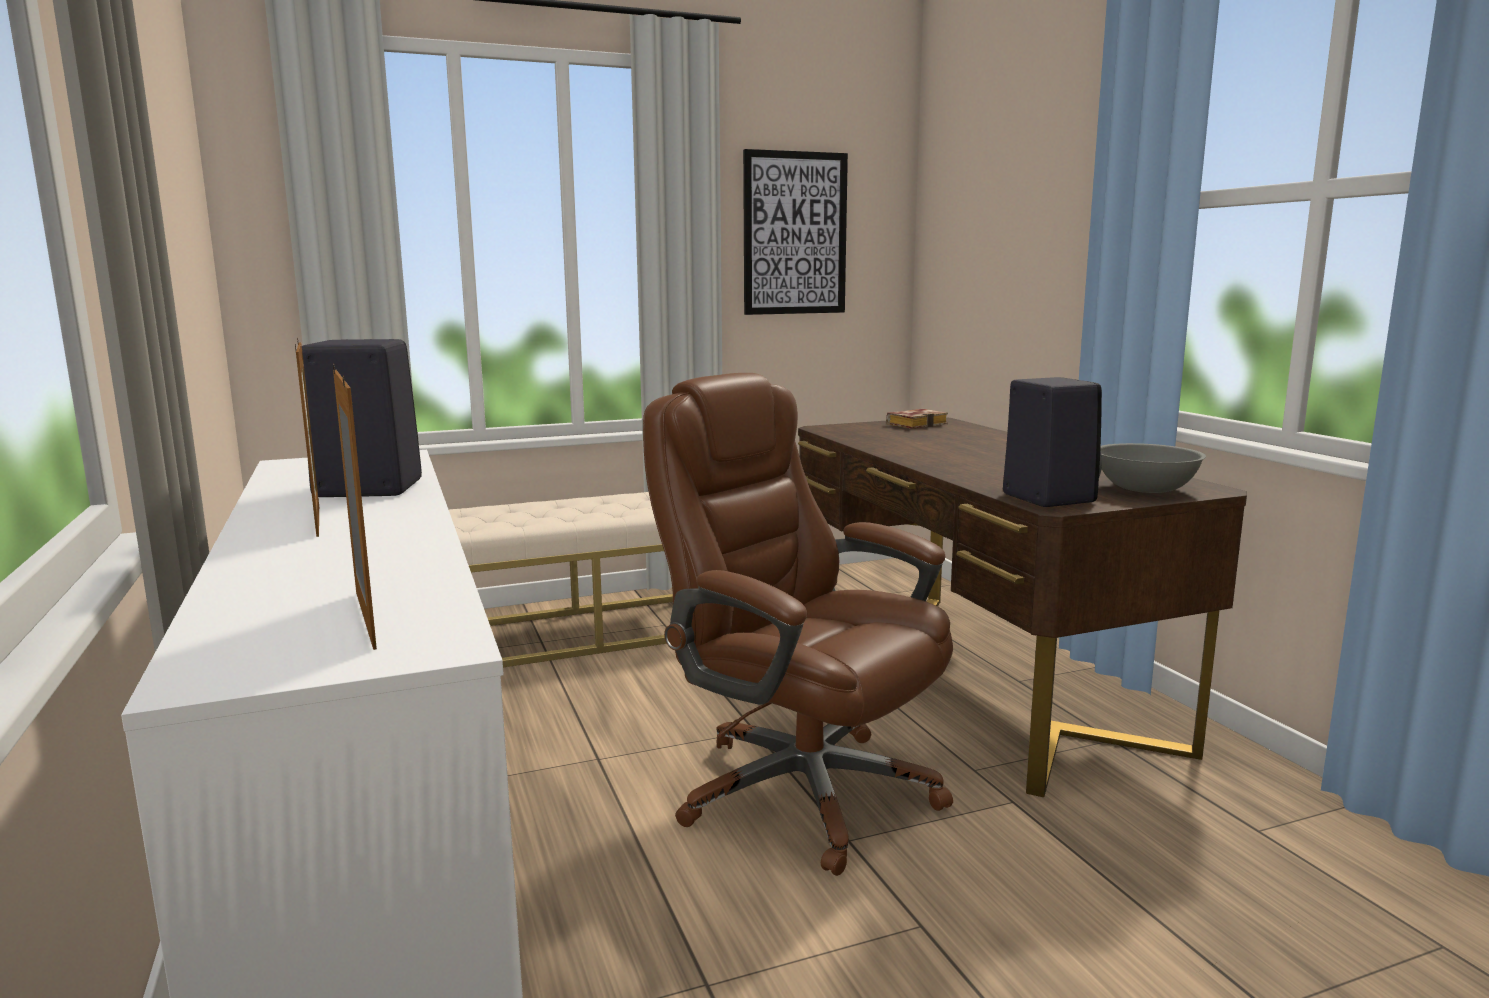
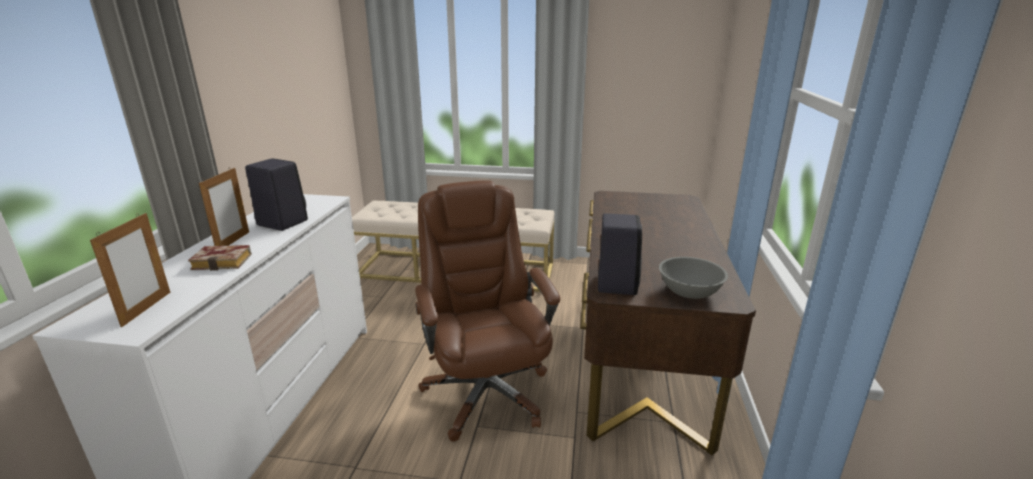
camera: 30 degrees right, 10 degrees up
(794, 234) = (638, 69): picture -> none
(917, 424) = (665, 200): book -> book (225, 261)

